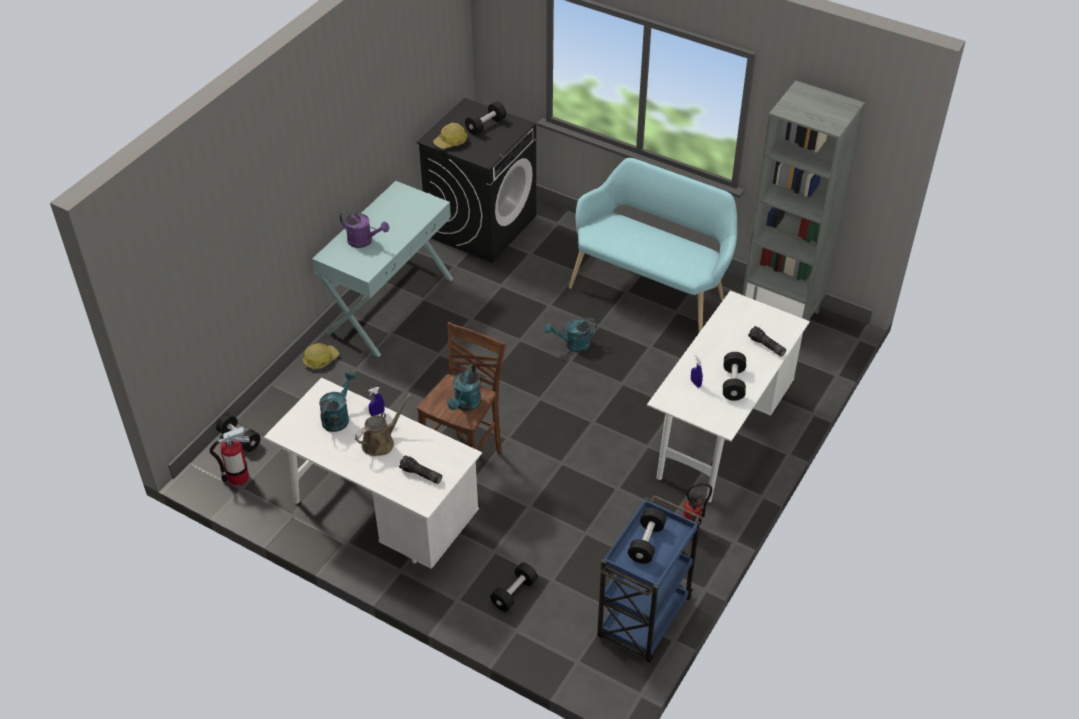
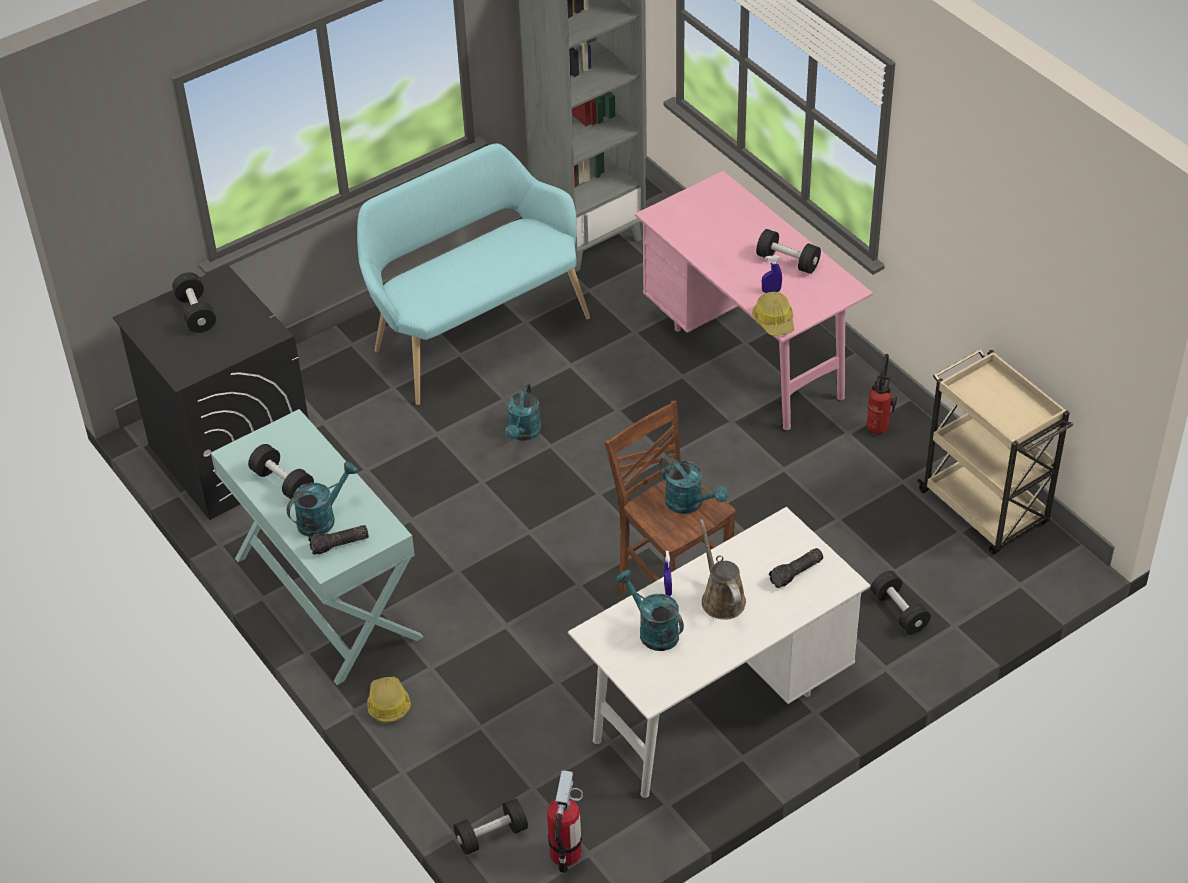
camera: 65 degrees left, 0 degrees up
(364, 241) = (322, 518): purple watering can -> turquoise watering can
(451, 142) = (204, 356): hard hat -> hard hat (774, 320)
(643, 619) = (985, 509): blue cart -> beige cart
(646, 543) = (996, 404): black dumbbell -> black dumbbell (283, 483)
(720, 435) = (748, 354): white desk -> pink desk
(766, 346) = (743, 217): flashlight -> flashlight (339, 545)

